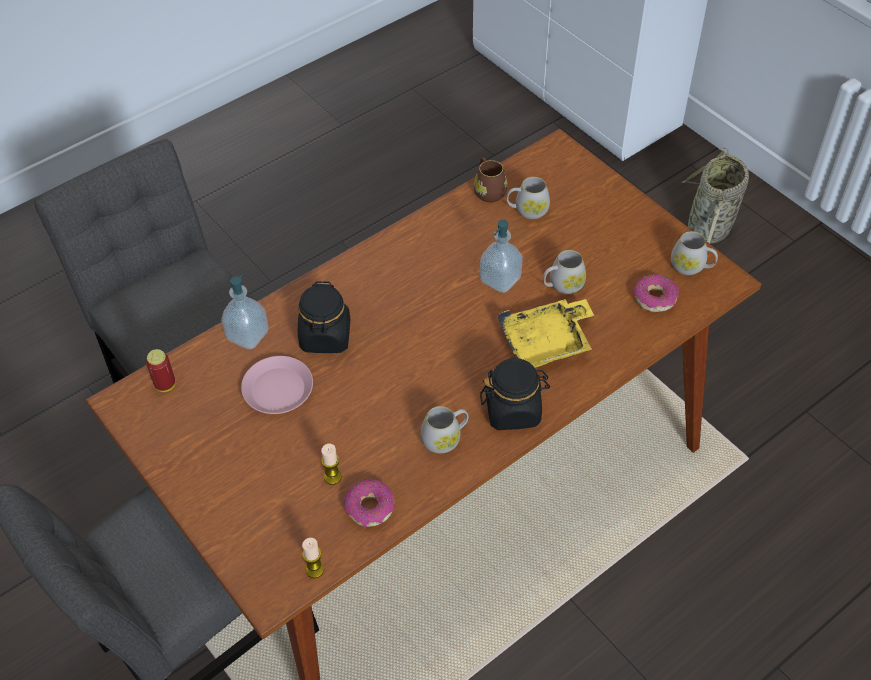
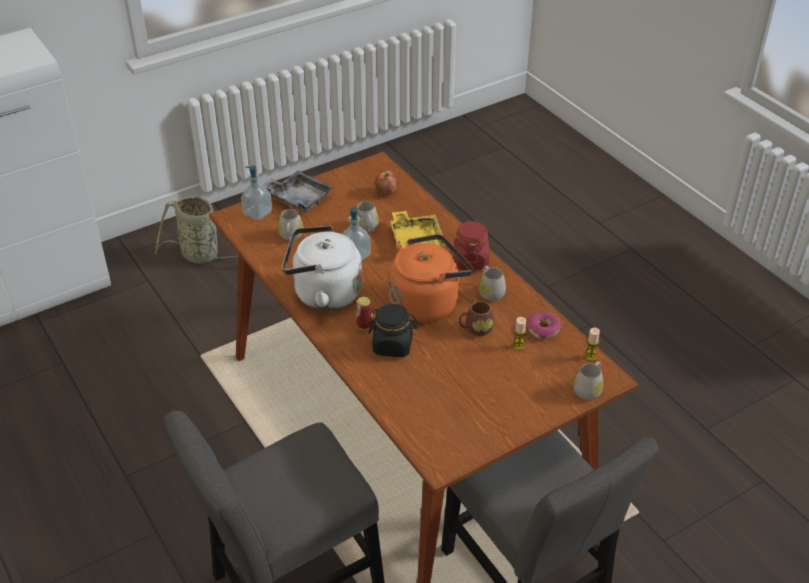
camera: 85 degrees left, 10 degrees down
(165, 385) = (427, 438): can -> can (364, 326)
(248, 335) = (384, 389): soap dispenser -> soap dispenser (257, 213)
(278, 389) = (439, 372): pink plate -> none
(413, 366) = (427, 302): none -> orange kettle
(418, 257) = (323, 293): none -> white kettle
(488, 190) = (264, 253): brown mug -> brown mug (475, 329)
(513, 410) = (470, 260): black jar -> red jar
(613, 206) = (299, 198): none -> grey tray
(654, 298) = (386, 192): donut -> apple
(691, 267) = (363, 174): white mug -> white mug (589, 389)

